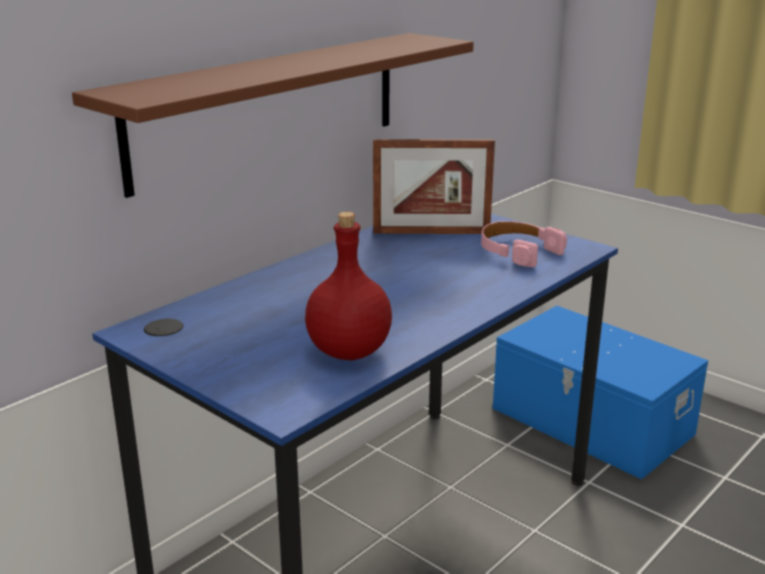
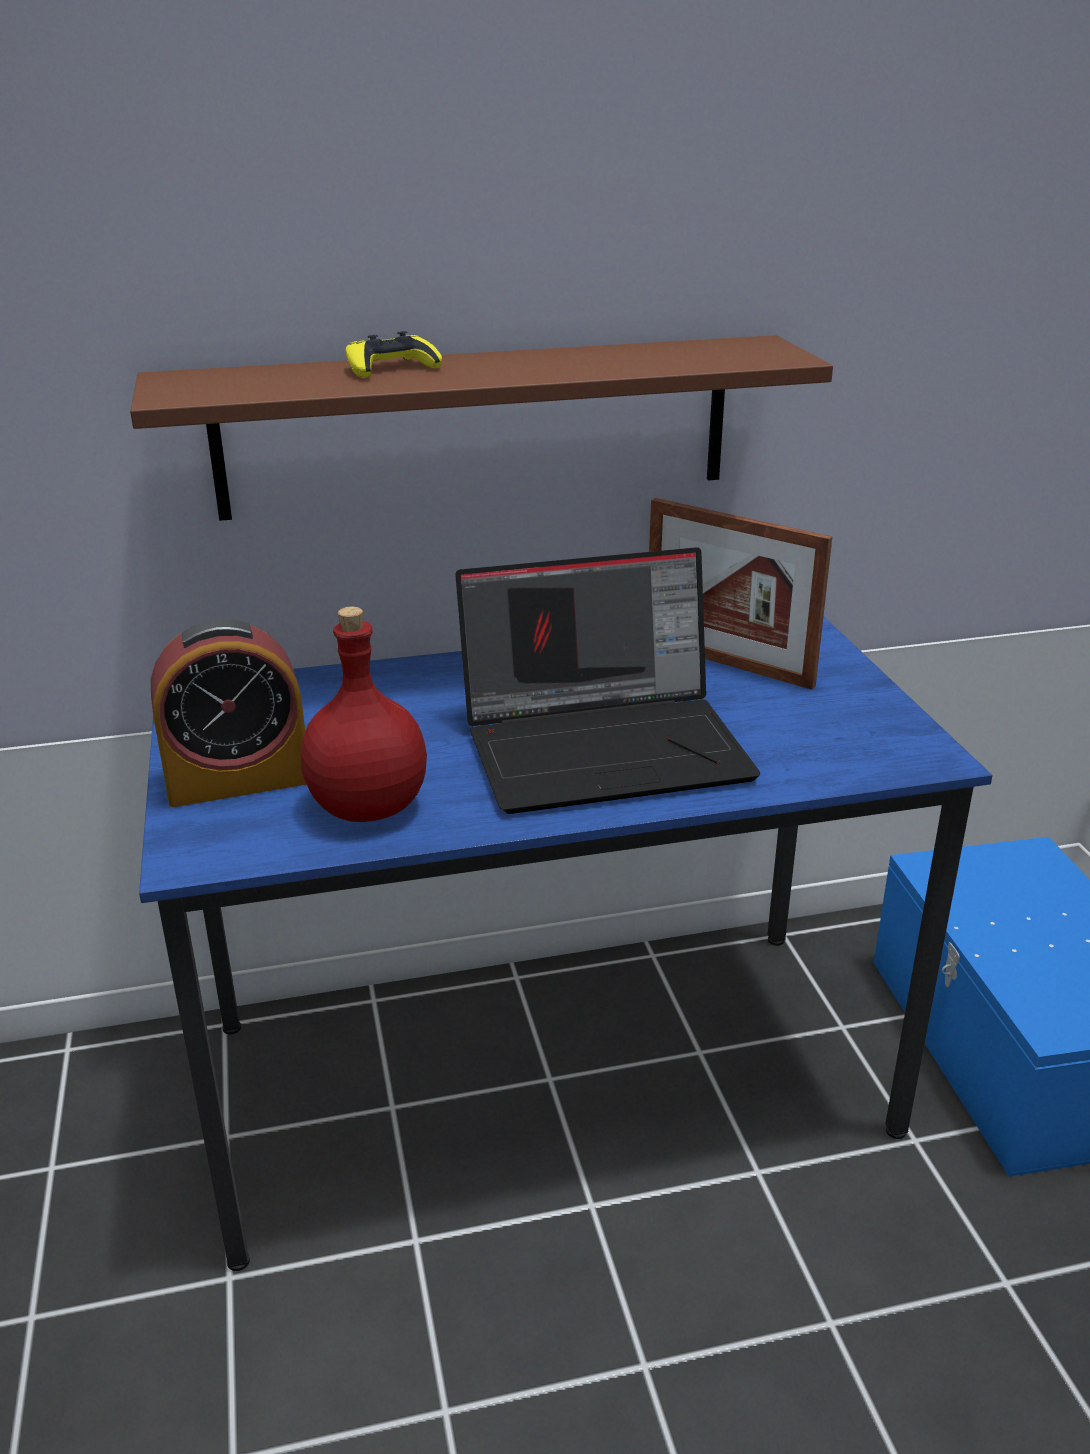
camera: 35 degrees right, 5 degrees up
(244, 69) = (391, 368): none -> yellow game controller
(246, 364) = (238, 780): none -> alarm clock
(431, 285) = (607, 746): none -> laptop
(518, 251) = (812, 731): pink headphones -> none

